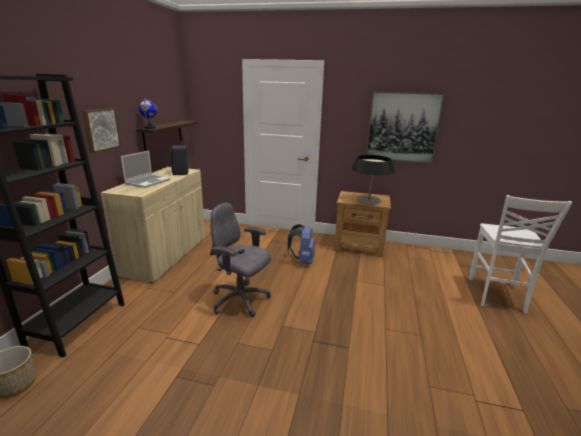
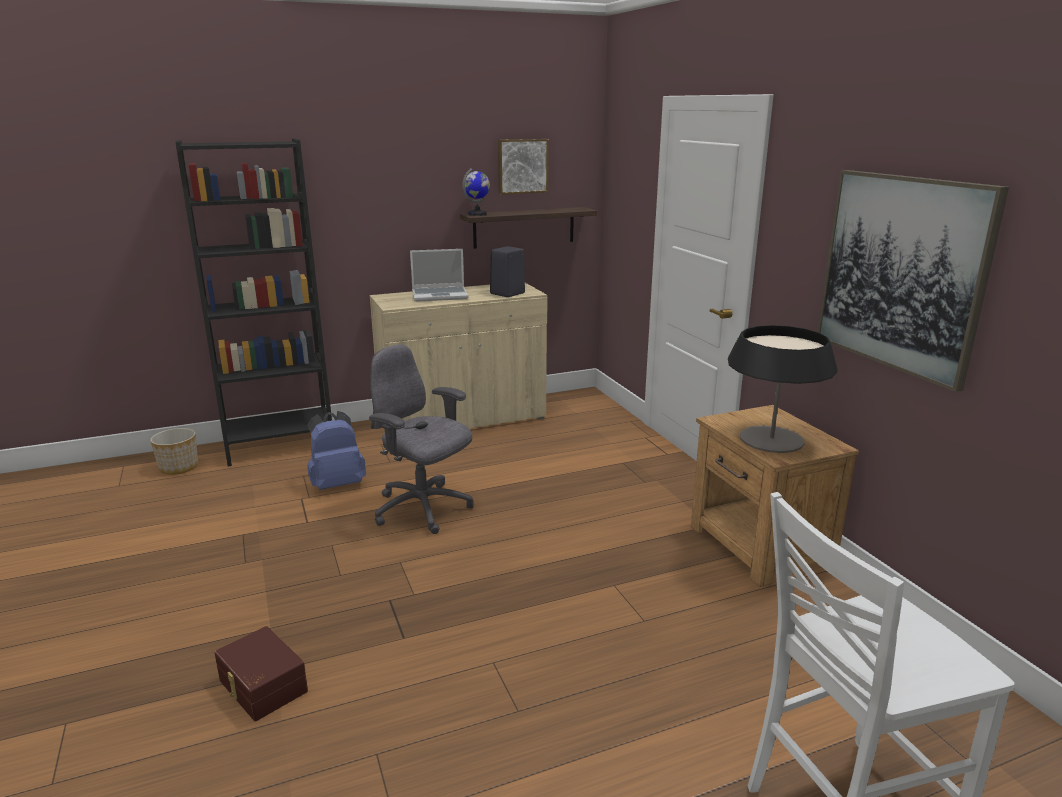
camera: 55 degrees right, 0 degrees up
(100, 129) = (387, 210): picture -> picture (522, 166)
(240, 301) = (423, 509): grey office chair -> grey office chair turned 45 degrees counterclockwise
(302, 261) = (601, 512): blue backpack -> blue backpack (337, 484)
(353, 414) = (261, 687): none -> brown storage box

